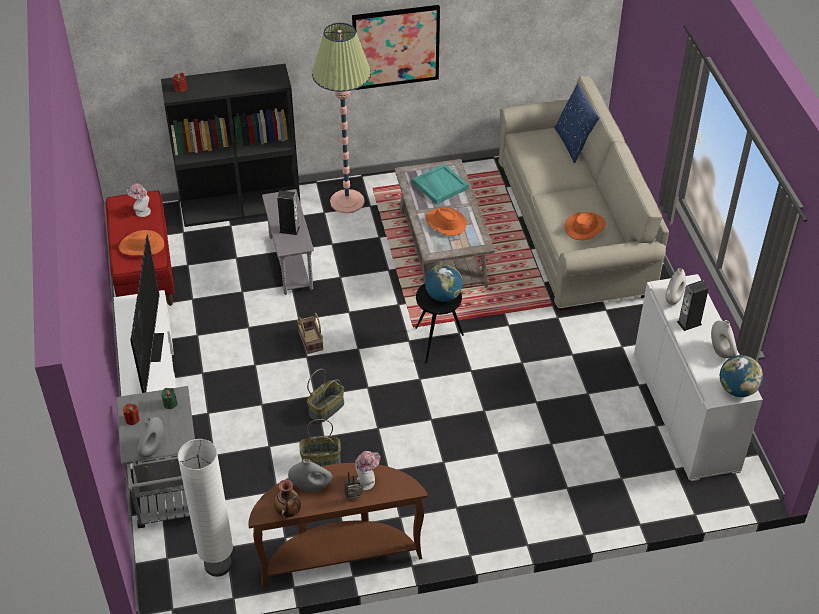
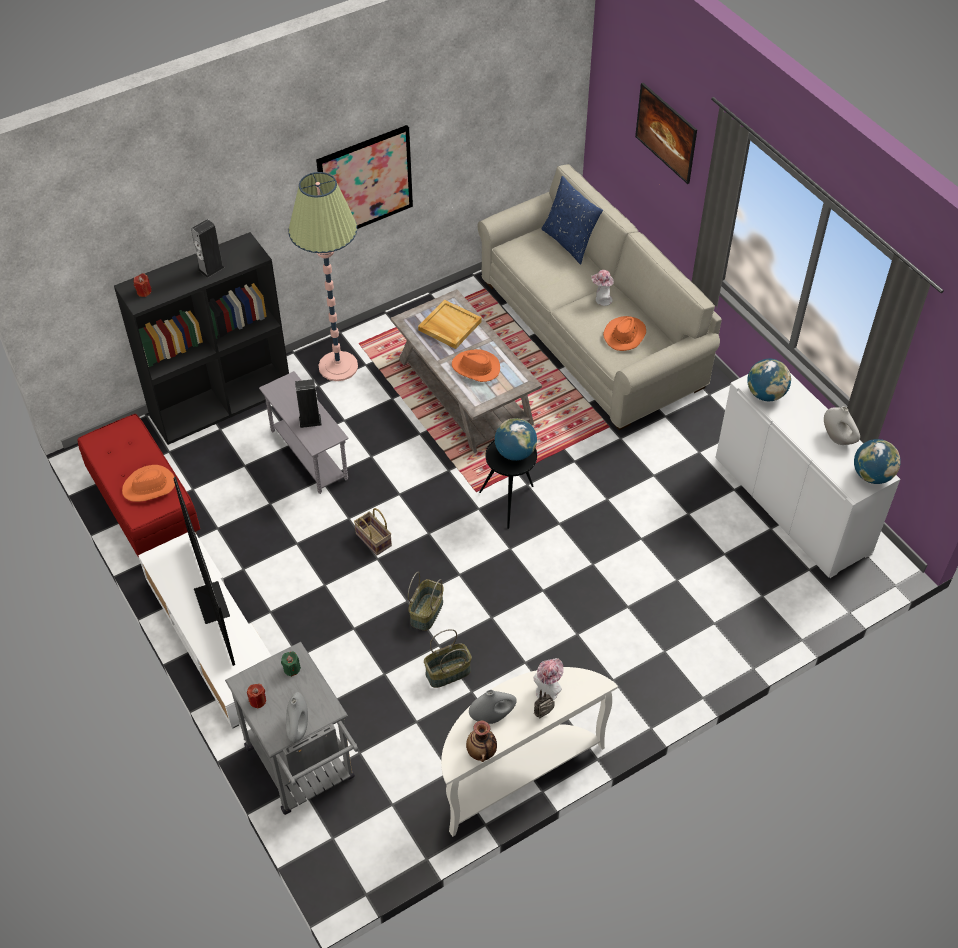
camera: 20 degrees left, 5 degrees up
(141, 211) = (127, 444): hat -> hat (601, 300)
(218, 565) = (392, 827): white floor lamp -> none
(339, 554) = (516, 772): brown console table -> white console table
(439, 186) = (449, 326): turquoise tray -> beige tray
(659, 70) = (664, 146): none -> picture
(673, 299) = (765, 394): white vase -> globe
(689, 323) = (793, 416): speaker -> speaker (211, 269)

